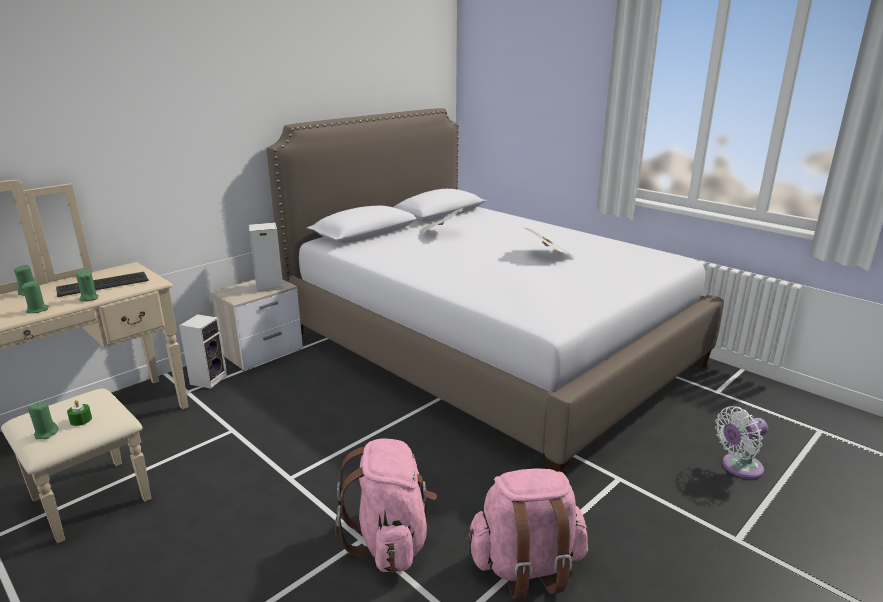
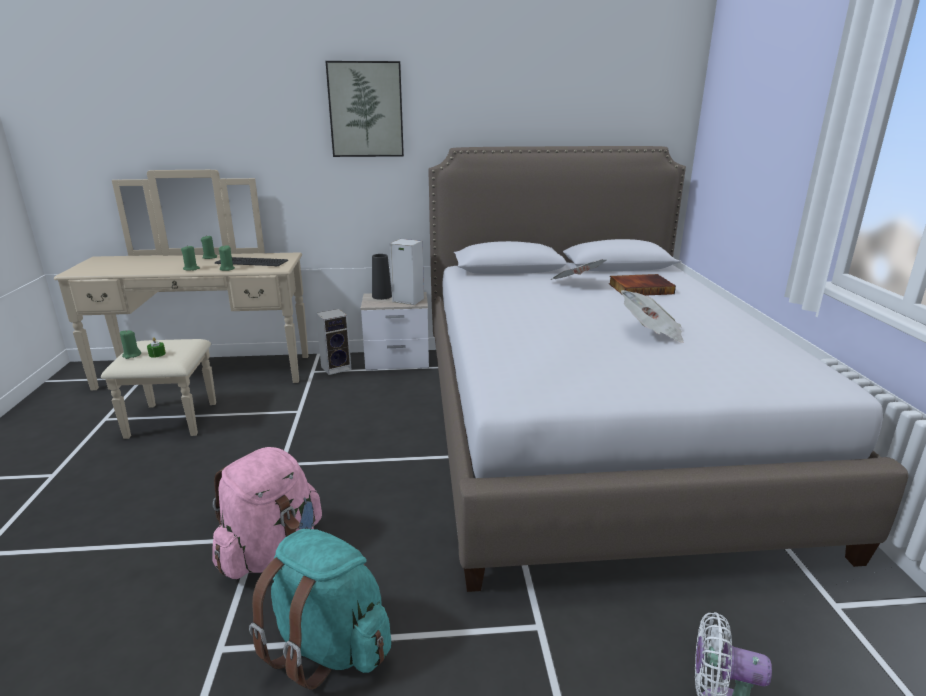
camera: 40 degrees right, 0 degrees up
(192, 92) = (366, 110): none -> picture
(236, 289) = (382, 296): none -> black vase
(485, 226) = (640, 288): none -> book
(526, 567) = (328, 646): pink backpack -> turquoise backpack

